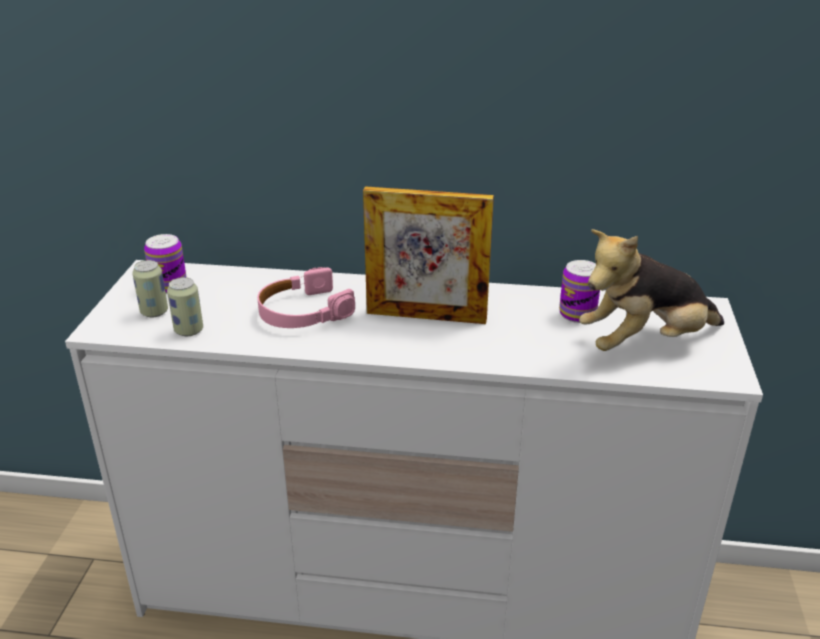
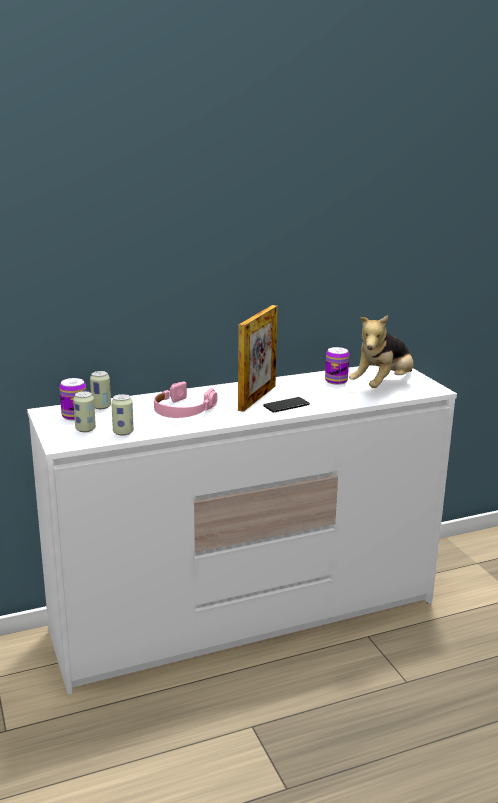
camera: 30 degrees left, 10 degrees down
(216, 278) = (101, 406): none -> can
(426, 316) = (257, 397): picture frame -> picture frame turned 45 degrees counterclockwise
(451, 343) = (286, 405): none -> phone

